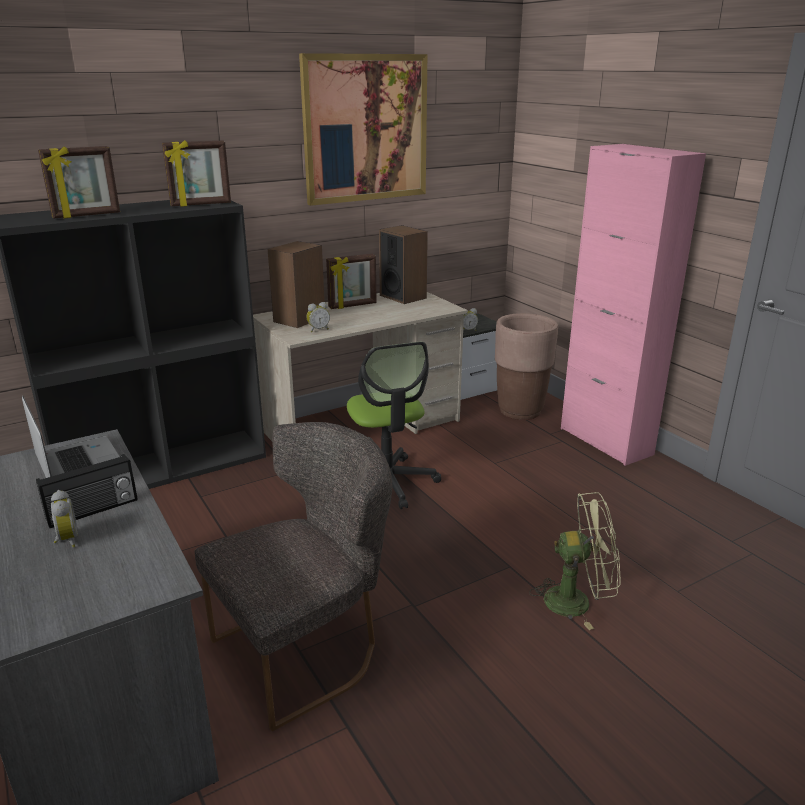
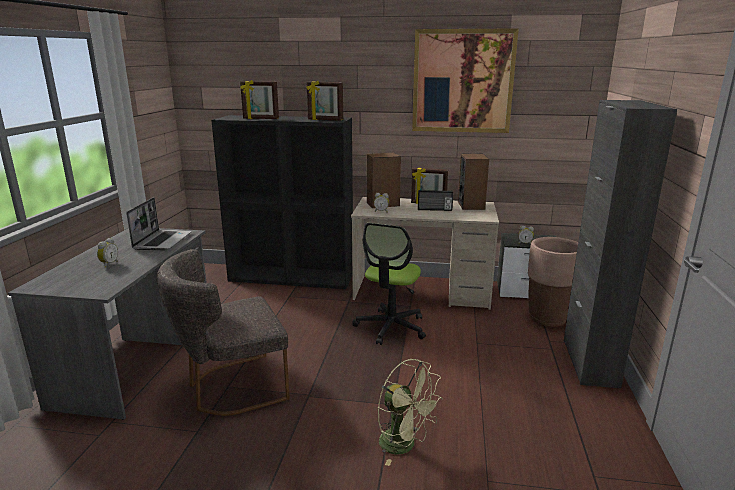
camera: 40 degrees right, 5 degrees down
(93, 511) = (135, 257): radio -> radio (434, 209)
(307, 649) = (231, 388): grey chair -> grey chair turned 150 degrees clockwise
(605, 441) = (590, 362): pink cabinet -> black cabinet

